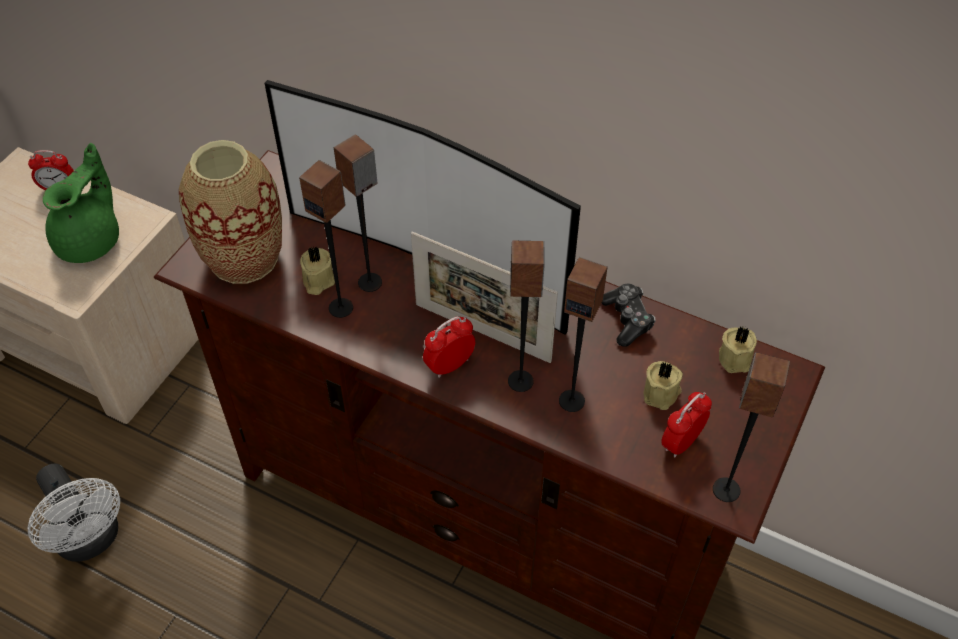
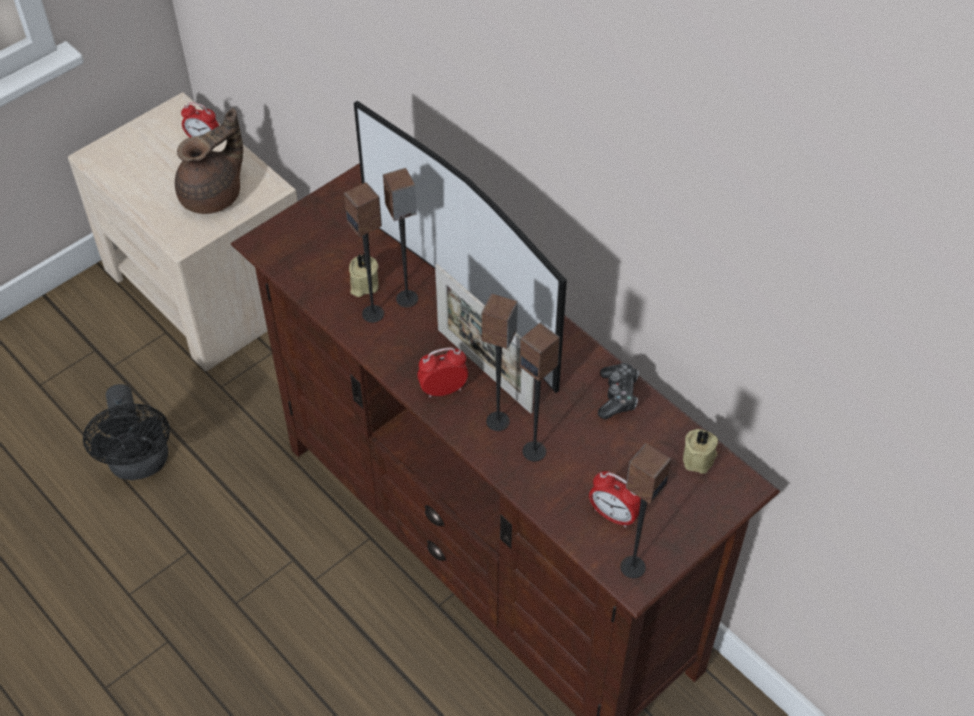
camera: 20 degrees right, 0 degrees up
(91, 240) = (214, 195): green teapot -> brown teapot
(91, 540) = (140, 464): white fan -> black fan
(244, 257) = (310, 247): vase -> none
(662, 394) = (616, 469): beige candle -> none
(681, 442) = (613, 515): alarm clock -> alarm clock turned 120 degrees counterclockwise

